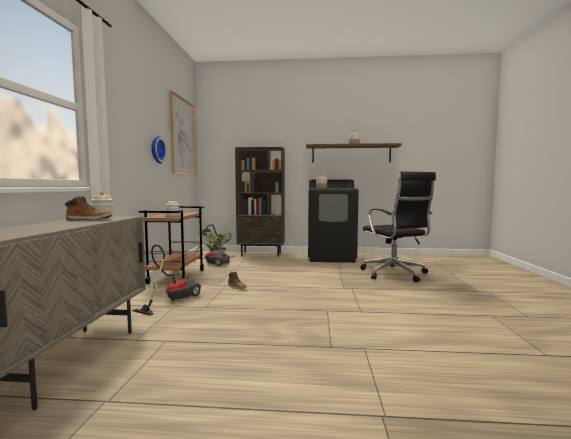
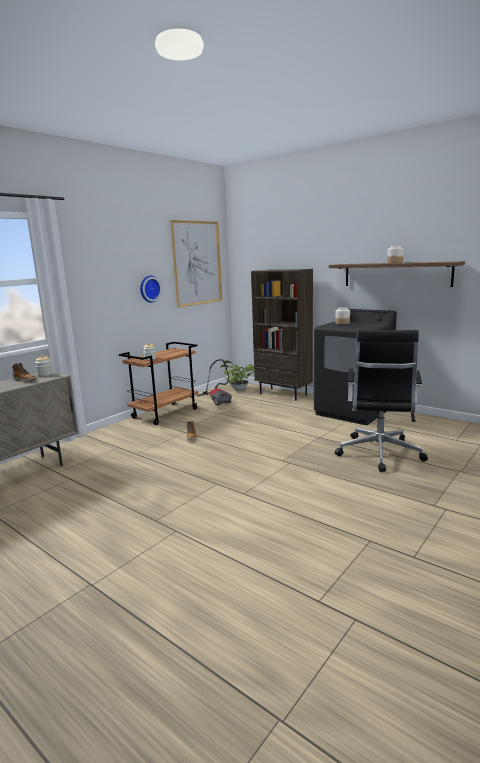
camera: 35 degrees right, 10 degrees up
(172, 300) = (126, 440): vacuum cleaner -> none

